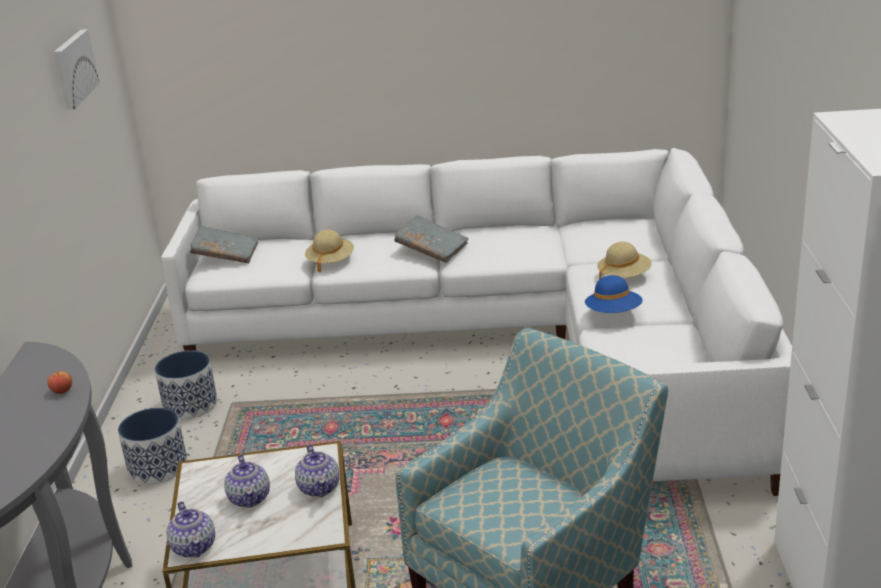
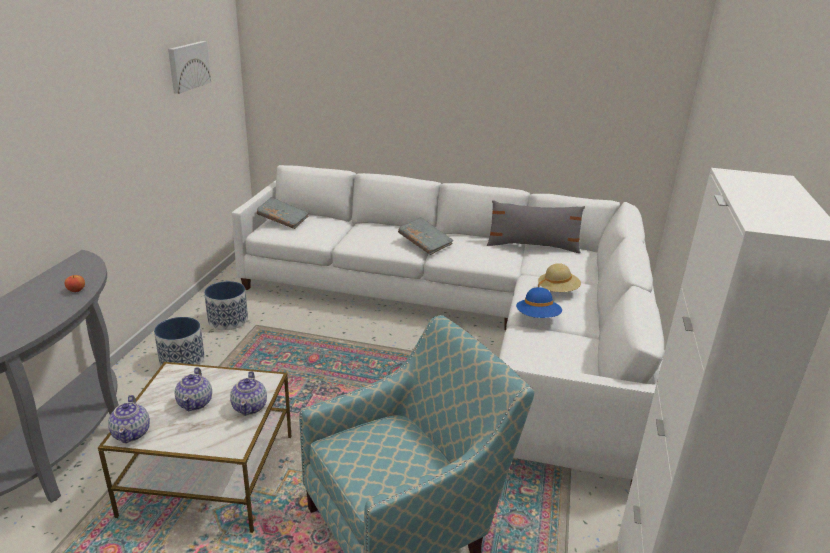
camera: 10 degrees right, 0 degrees up
(330, 262) = (351, 238): beige hat -> none
(570, 226) = (532, 246): none -> grey pillow

